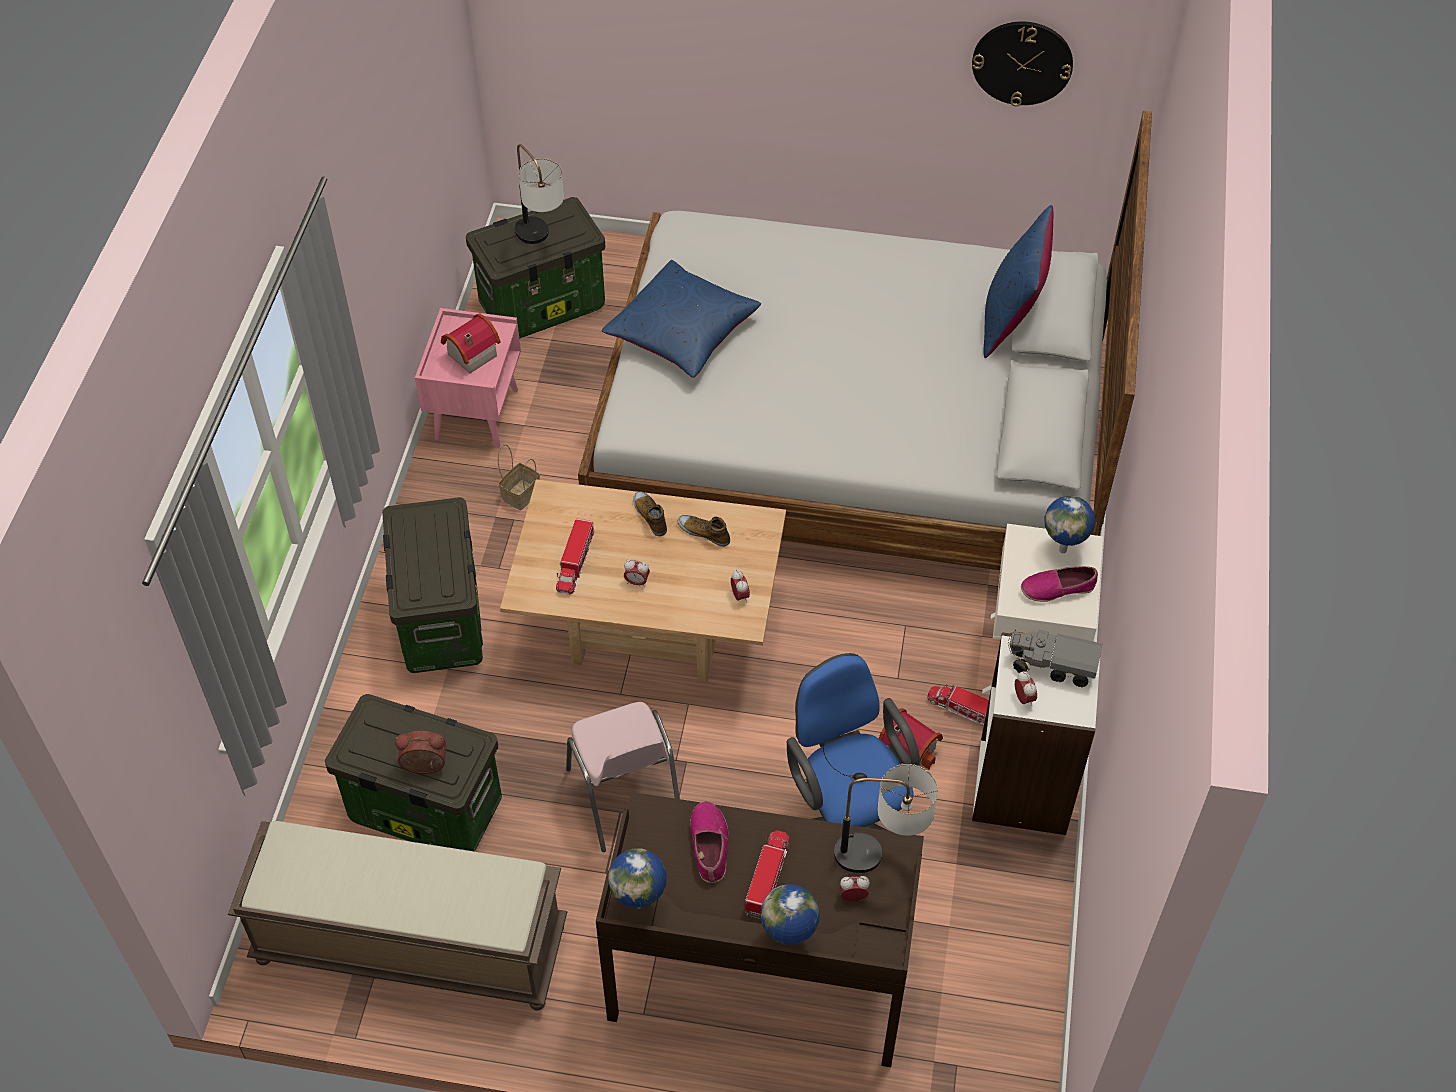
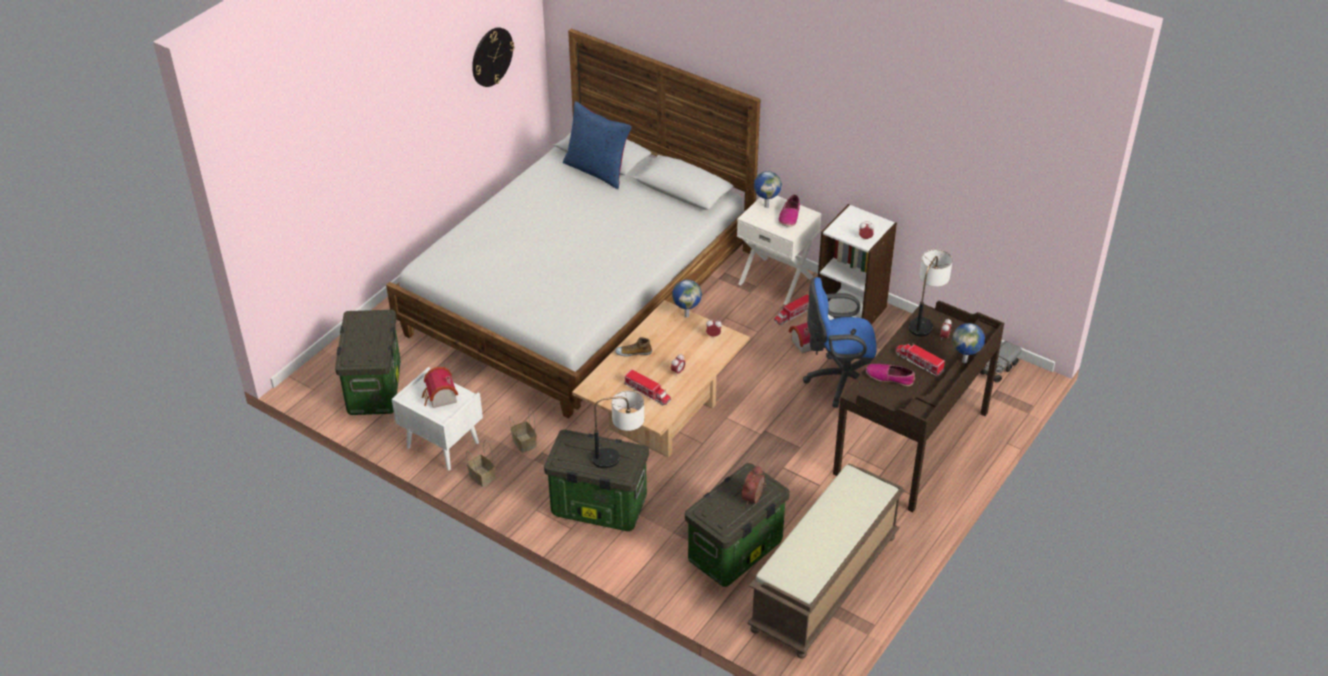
camera: 65 degrees left, 10 degrees down
(439, 475) = (481, 476): none -> basket
(476, 413) = (441, 445): pink nightstand -> white nightstand
(541, 242) = (374, 336): table lamp -> table lamp (619, 457)
(625, 798) = (774, 462): pink chair -> none
(640, 903) = (919, 407): globe -> globe (686, 315)
(682, 332) = (511, 291): blue pillow -> none
(704, 532) = (660, 335): shoe -> none
(1052, 665) = (851, 222): toy truck -> toy truck (998, 369)

